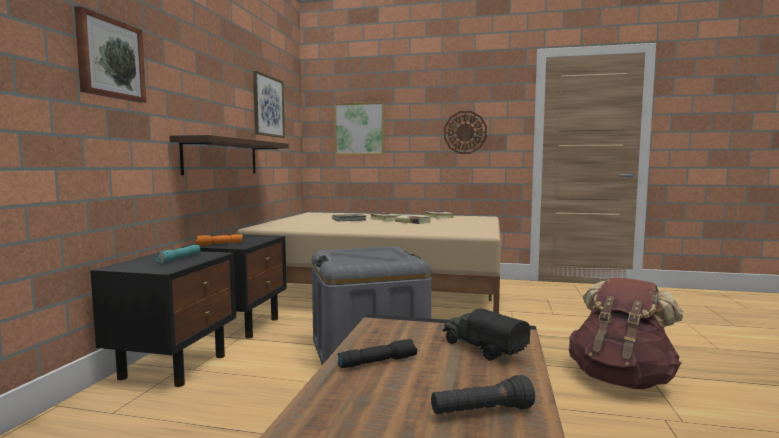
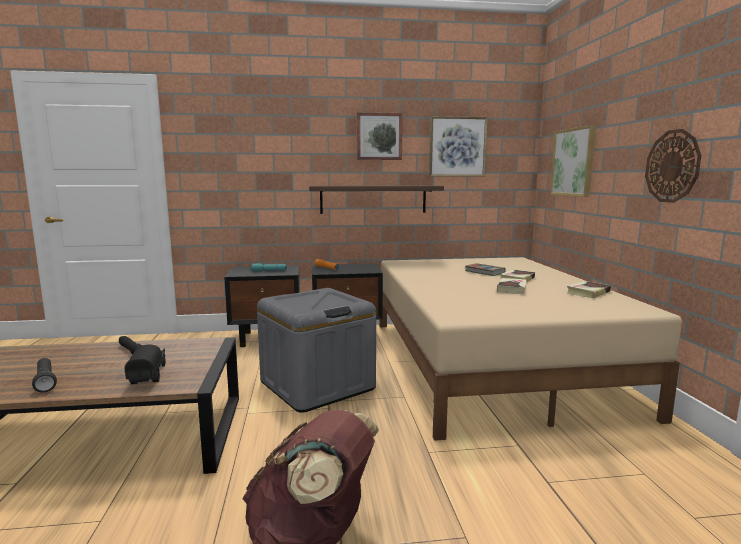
camera: 70 degrees right, 5 degrees up
(110, 58) = (257, 141): picture -> picture (379, 136)
(482, 349) = (149, 375): toy truck -> toy truck turned 45 degrees counterclockwise

